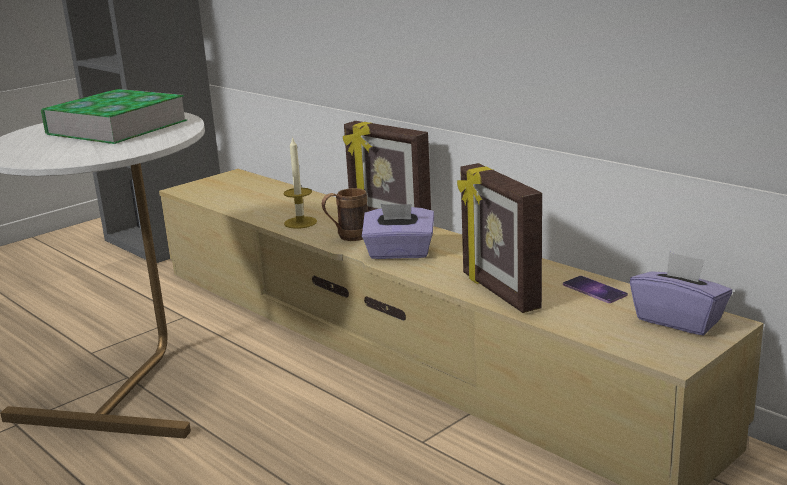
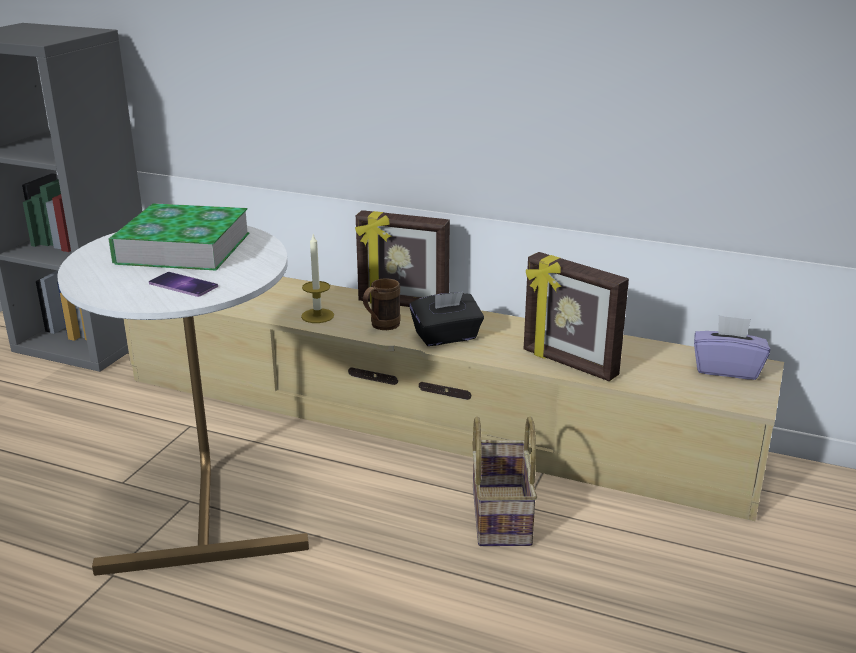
camera: 25 degrees left, 5 degrees up
(389, 444) = (498, 514): none -> basket
(399, 253) = (446, 337): purple tissue box -> black tissue box
(594, 290) = (641, 351): phone -> phone (183, 285)

